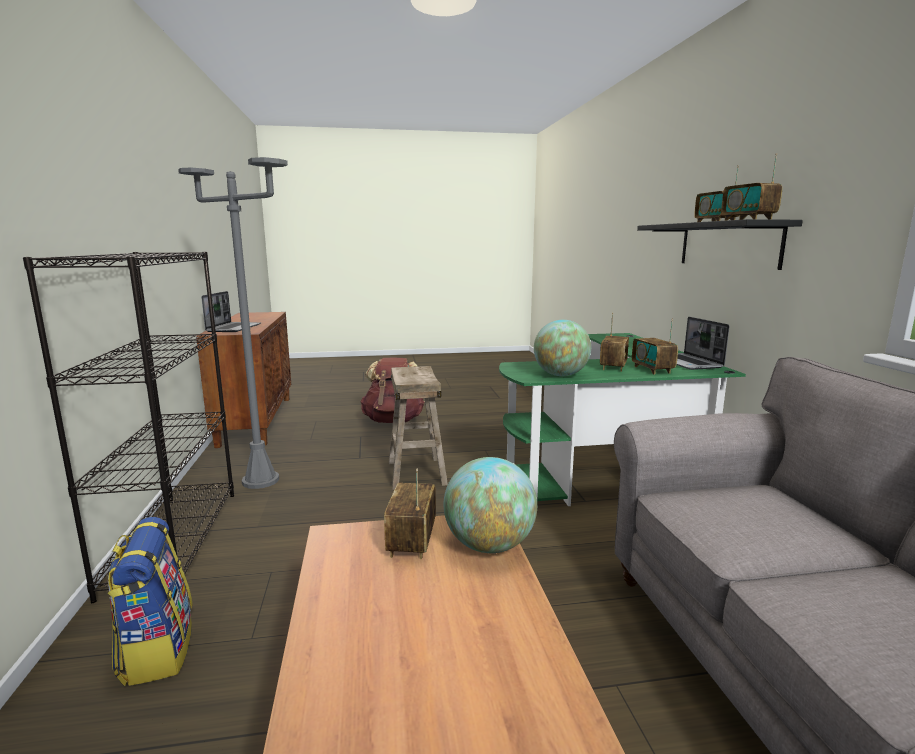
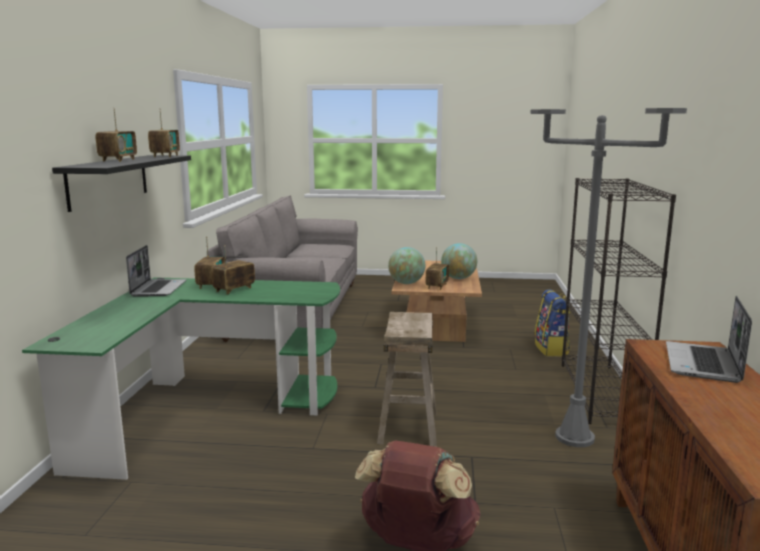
camera: 165 degrees left, 0 degrees up
(560, 375) = (296, 285): globe -> globe (458, 278)

